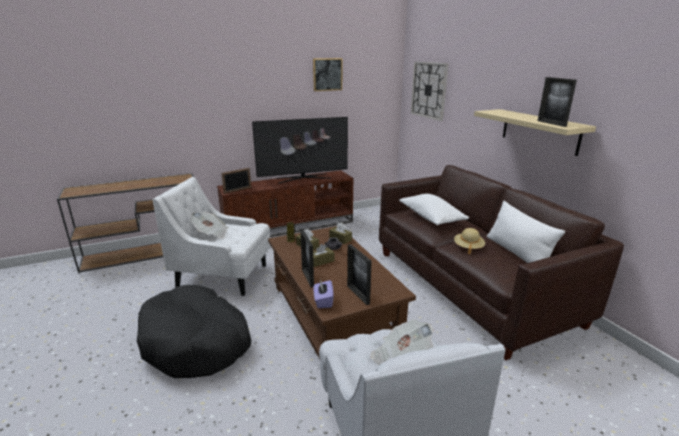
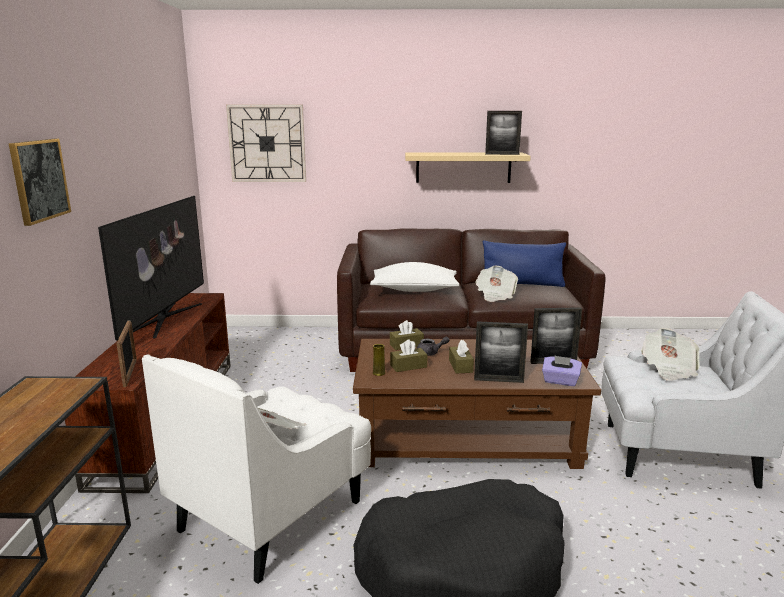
camera: 65 degrees left, 5 degrees down
(327, 74) = (141, 127): picture -> picture (39, 180)
(468, 247) = (495, 295): beige hat -> newspaper
(517, 253) = (522, 284): white pillow -> blue pillow

